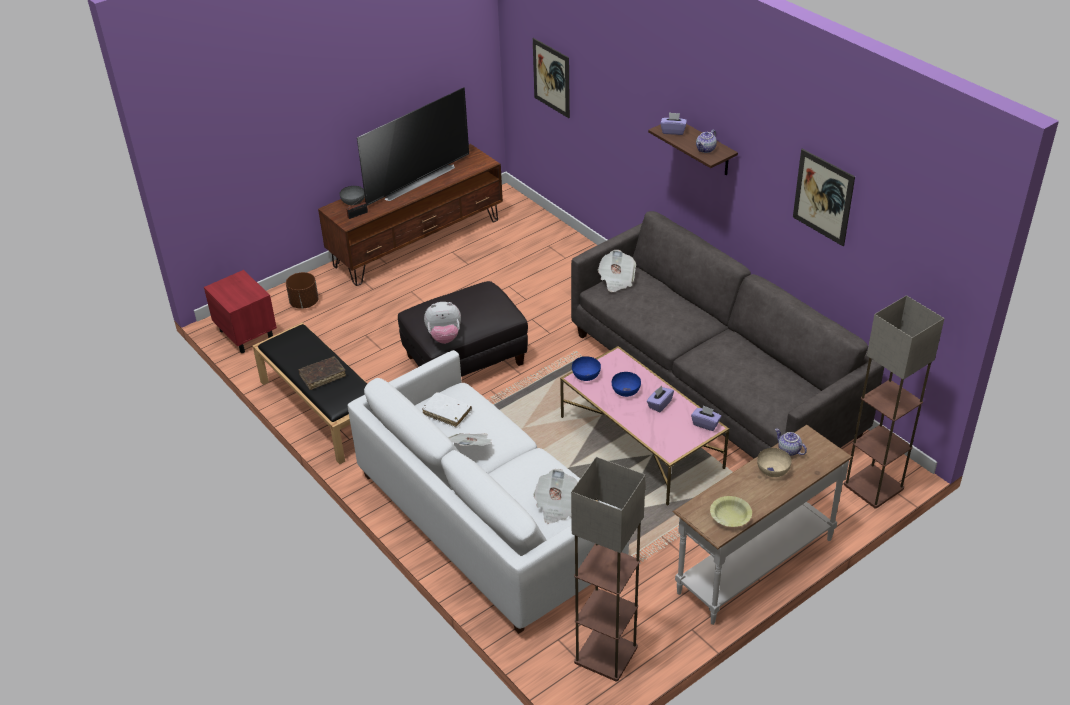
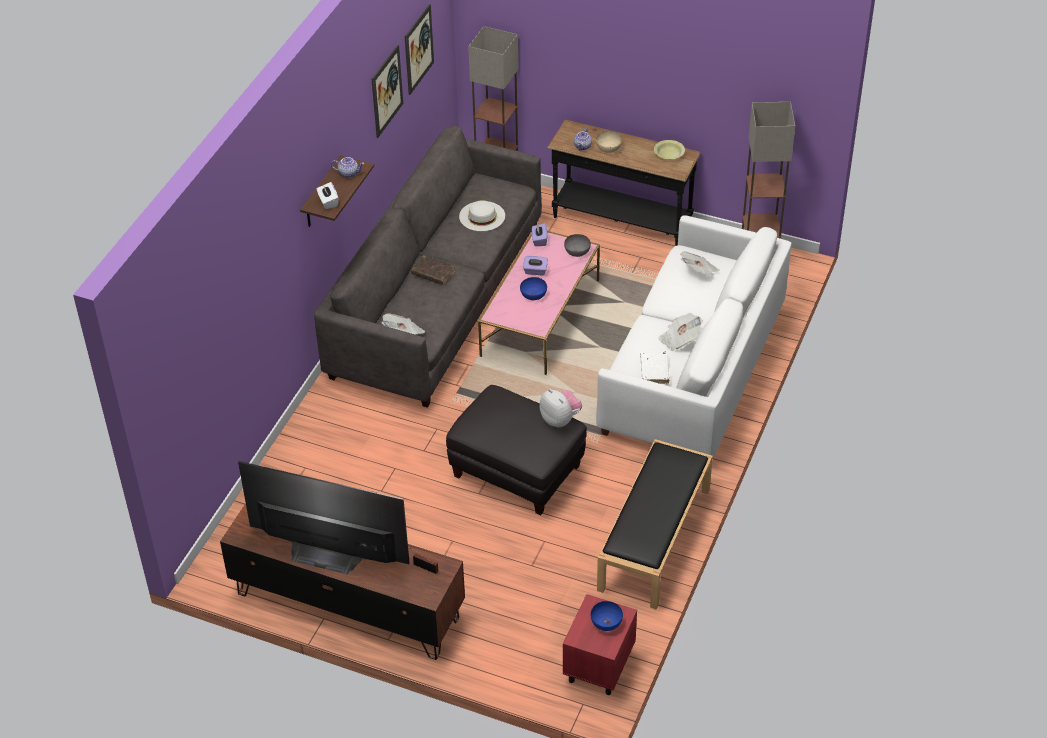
camera: 120 degrees left, 5 degrees up
(304, 303) = (516, 647): brown planter -> none
(322, 376) = (664, 488): brown book -> brown book (433, 273)
(353, 202) = (403, 585): grey bowl -> grey bowl (577, 251)
(551, 77) = (203, 374): picture -> picture (419, 49)
(586, 375) = (531, 324): blue bowl -> blue bowl (606, 622)
(673, 131) = (328, 202): purple tissue box -> white tissue box
(749, 374) = (482, 216): none -> white hat
(754, 564) = (621, 222): white console table -> black console table

